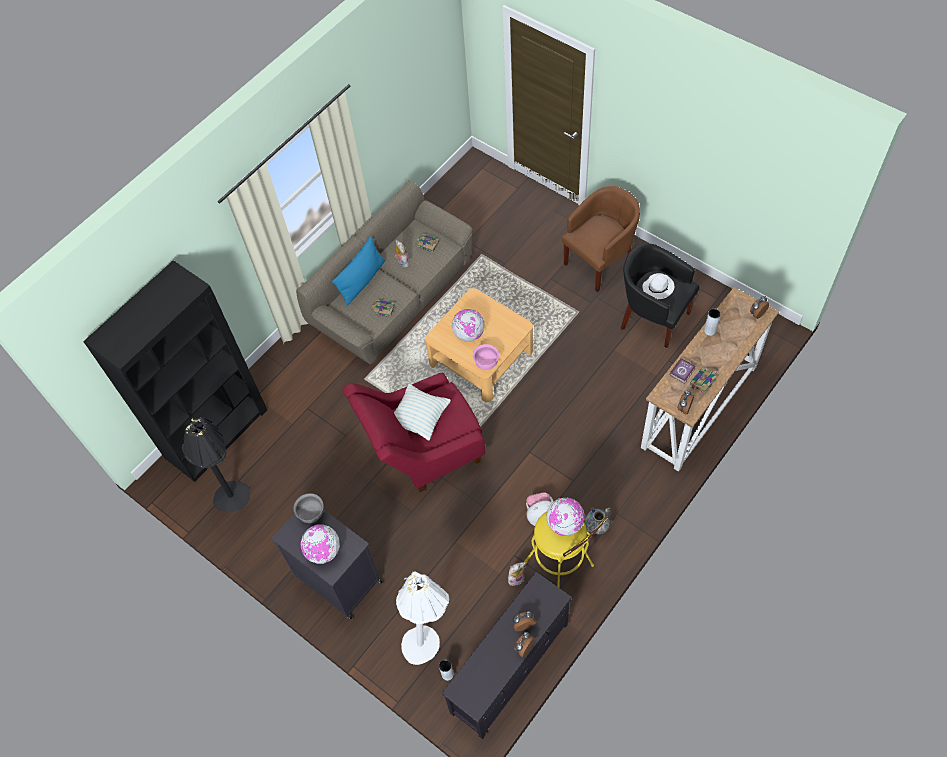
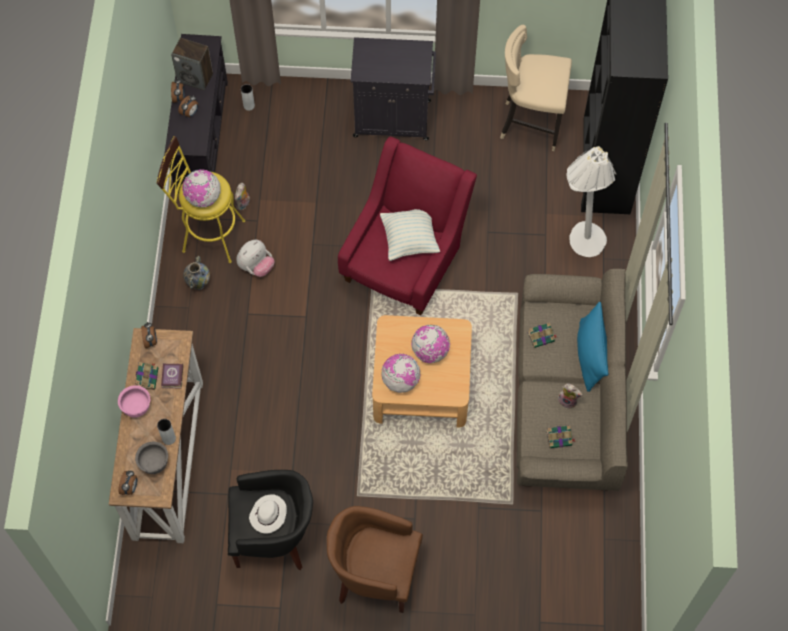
camera: 140 degrees right, 5 degrees up
(237, 503) = (530, 124): black floor lamp -> beige stool
(311, 514) = (415, 75): grey bowl -> grey bowl (154, 463)
(323, 551) = (382, 55): globe -> globe (400, 380)
(429, 646) = (277, 116): white floor lamp -> white floor lamp (579, 243)
(486, 363) = (390, 331): pink bowl -> pink bowl (137, 407)
(495, 660) = (195, 78): none -> speaker
(600, 262) = (374, 574): brown armchair -> brown armchair turned 90 degrees clockwise

